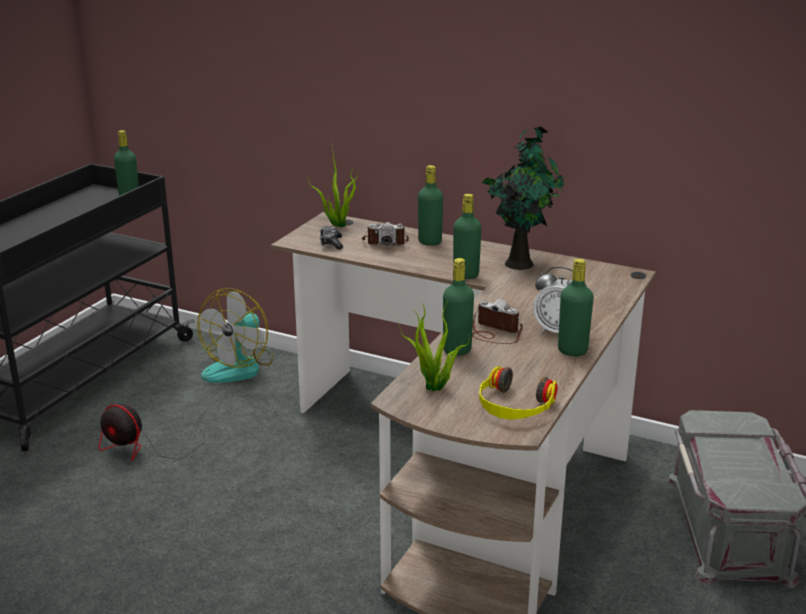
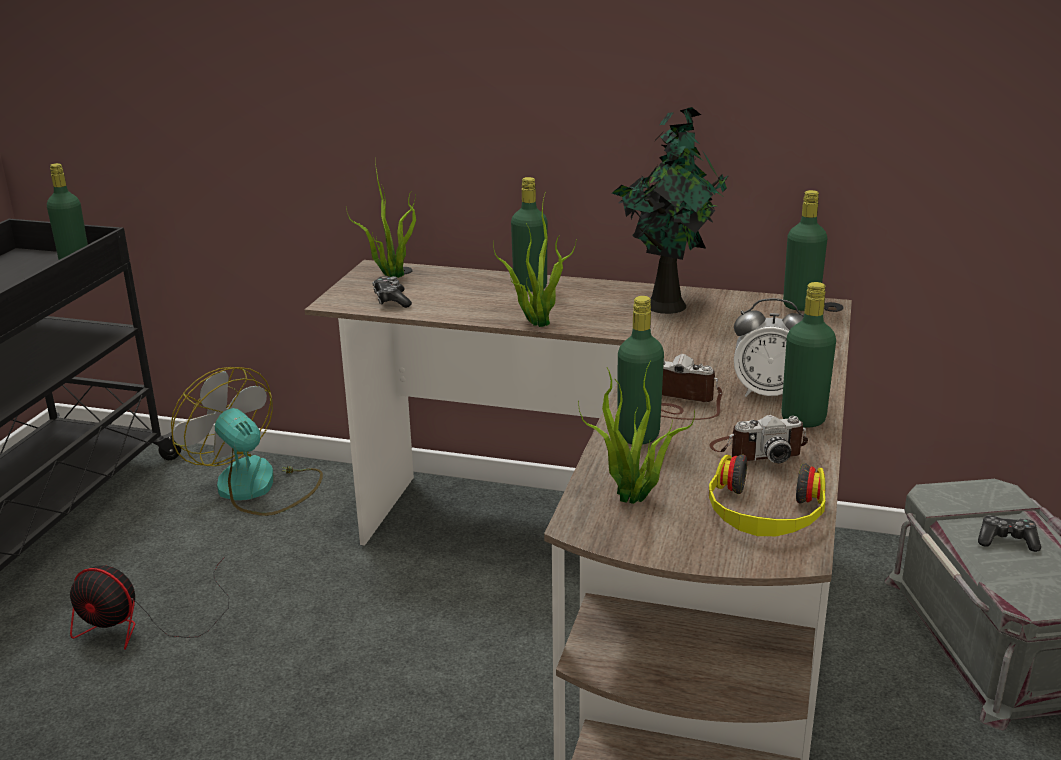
camera: 10 degrees left, 0 degrees up
(239, 366) = (257, 488): fan -> fan turned 120 degrees clockwise
(385, 242) = (467, 292): camera -> camera (757, 451)
(424, 267) = (537, 322): none -> potted plant
(466, 275) = (600, 327): green bottle -> green bottle (801, 306)
(738, 455) = (1006, 541): none -> game controller

